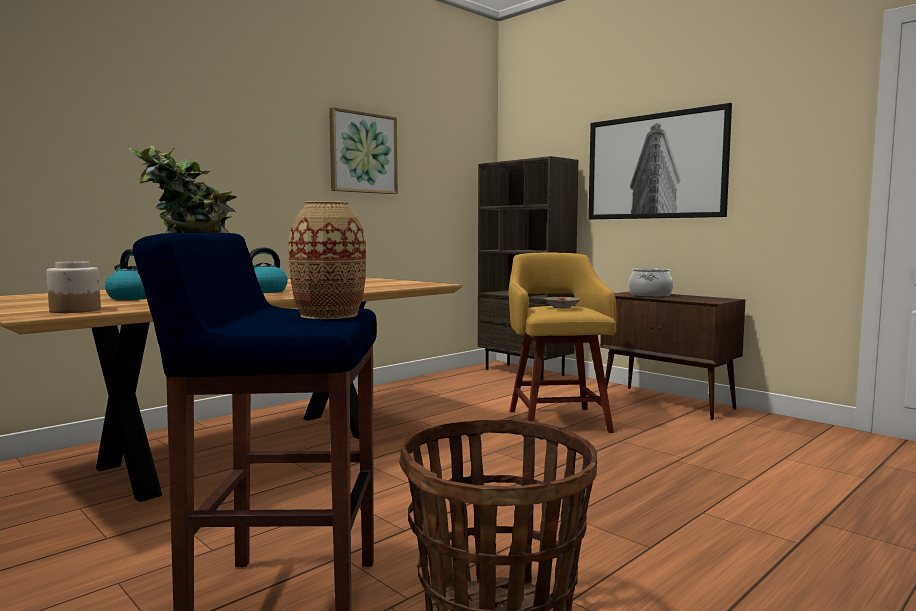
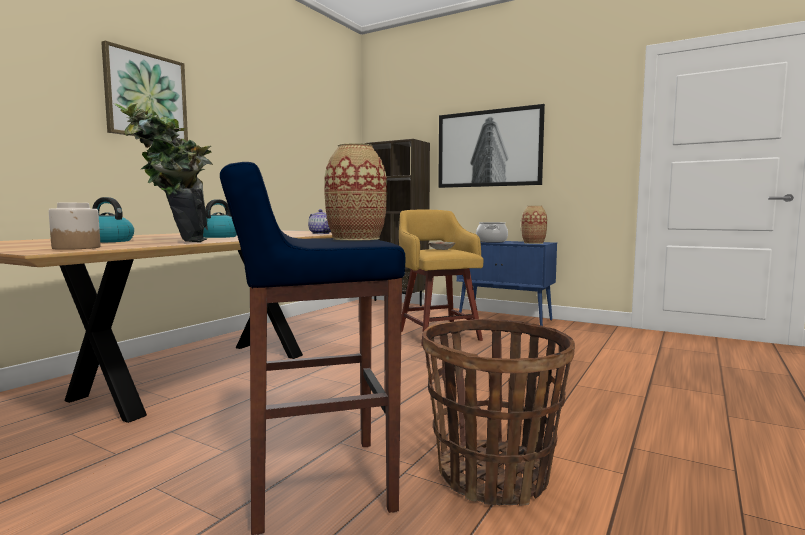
camera: 15 degrees left, 0 degrees up
(363, 153) = (267, 130): picture -> picture (146, 96)
(394, 286) = (321, 233): none -> teapot
(668, 403) = (505, 319): brown cabinet -> blue cabinet
(706, 300) = (533, 243): none -> vase

